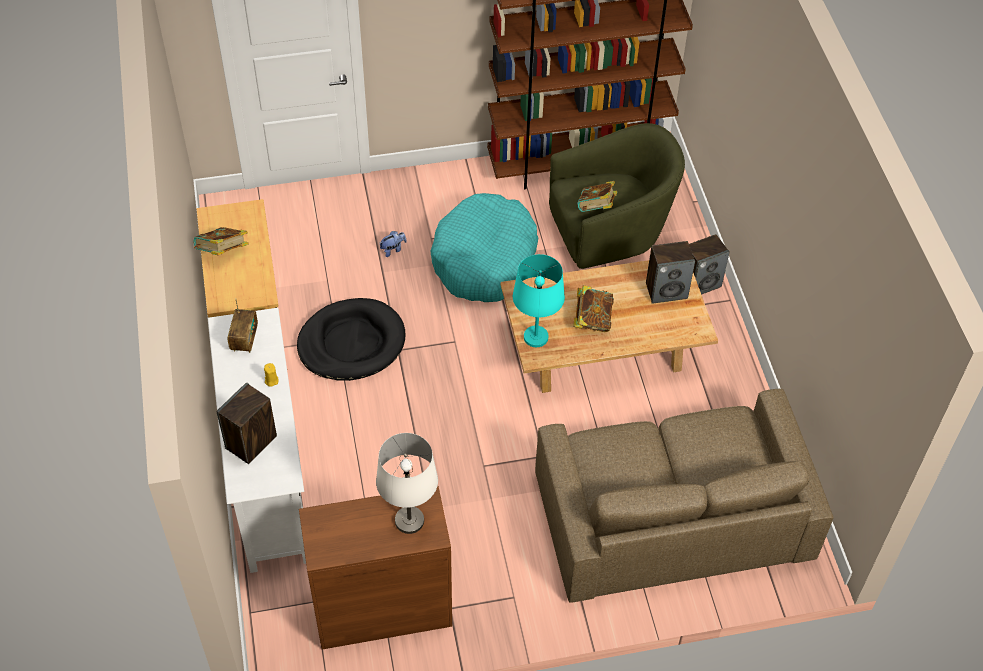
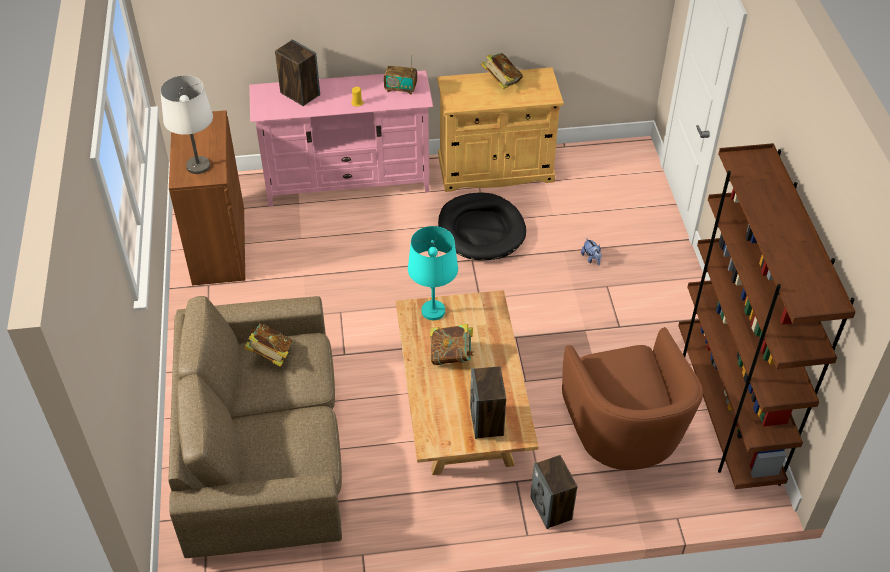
camera: 95 degrees right, 5 degrees down
(268, 479) = (348, 182): white tv stand -> pink tv stand
(484, 259) = (581, 325): turquoise dog bed -> none
(596, 209) = (603, 372): book -> book (271, 355)
(610, 232) = (624, 432): green armchair -> brown armchair

